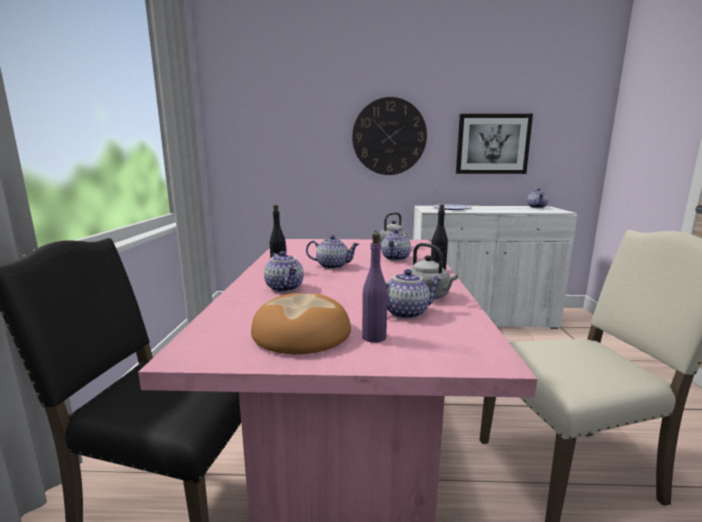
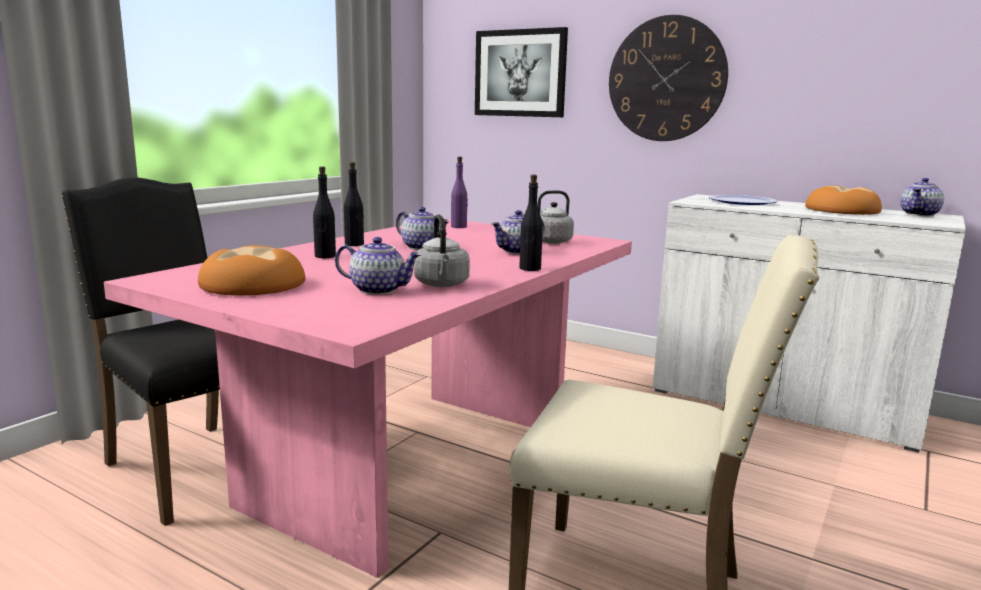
camera: 30 degrees right, 0 degrees up
(285, 288) = (325, 256): teapot -> black bottle
(374, 337) = (300, 298): purple bottle -> purple bottle (459, 227)
(492, 144) = (850, 92): picture -> picture (520, 73)
(505, 208) = (841, 210): none -> bread

